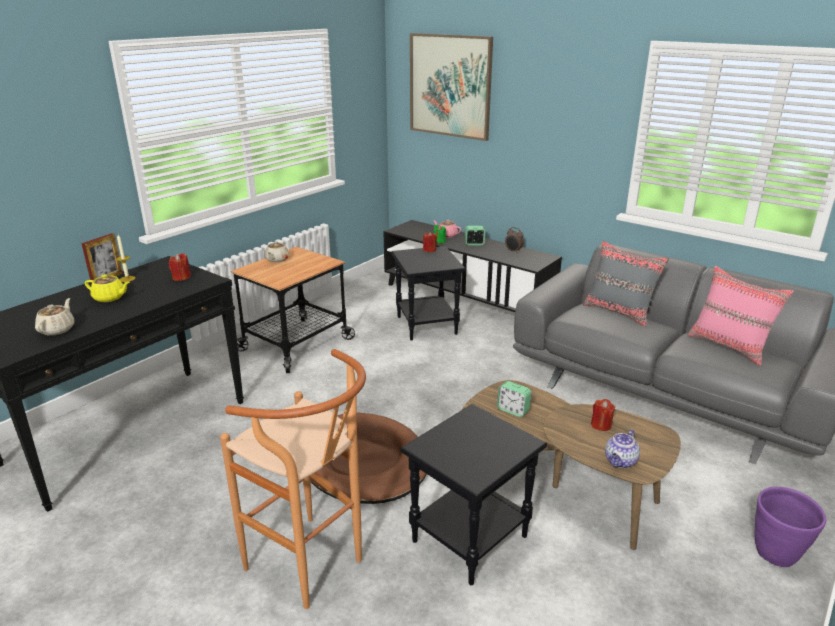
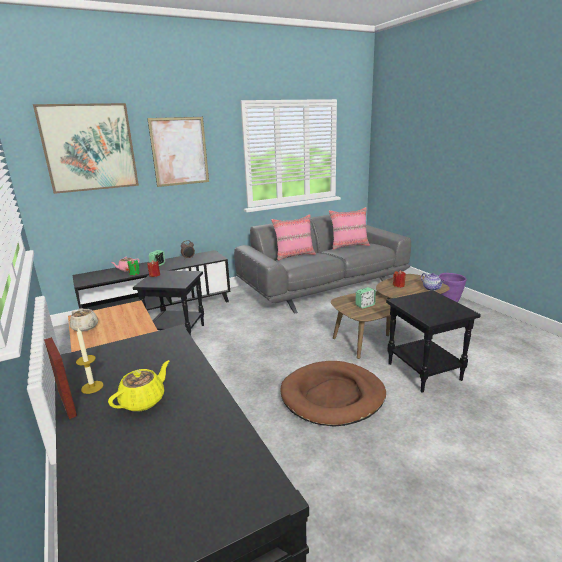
camera: 65 degrees left, 5 degrees down
(57, 329) = (209, 445): beige teapot -> none
(181, 277) = (141, 350): red candle -> none
(313, 568) = (441, 441): brown stool -> none
(544, 107) = (179, 151): none -> picture
(619, 312) = (294, 255): grey pillow -> pink pillow

